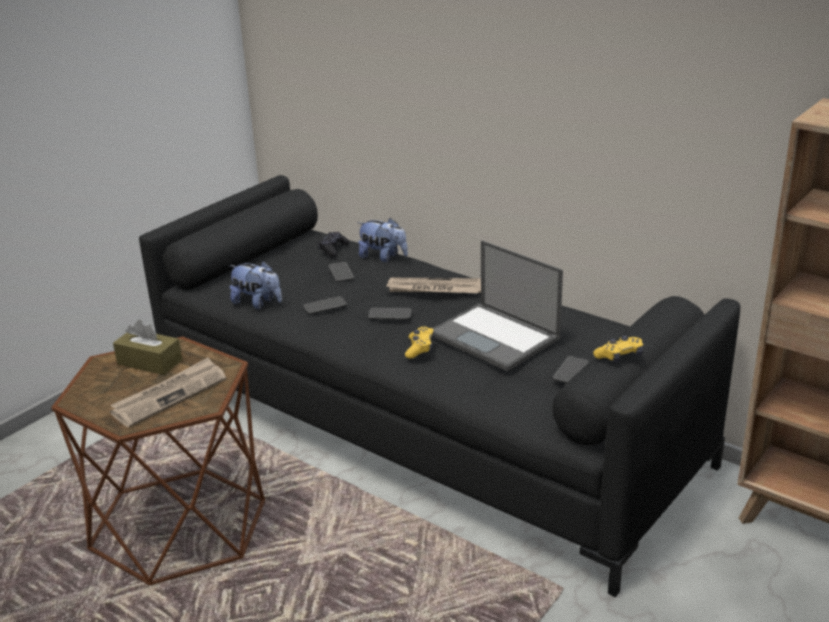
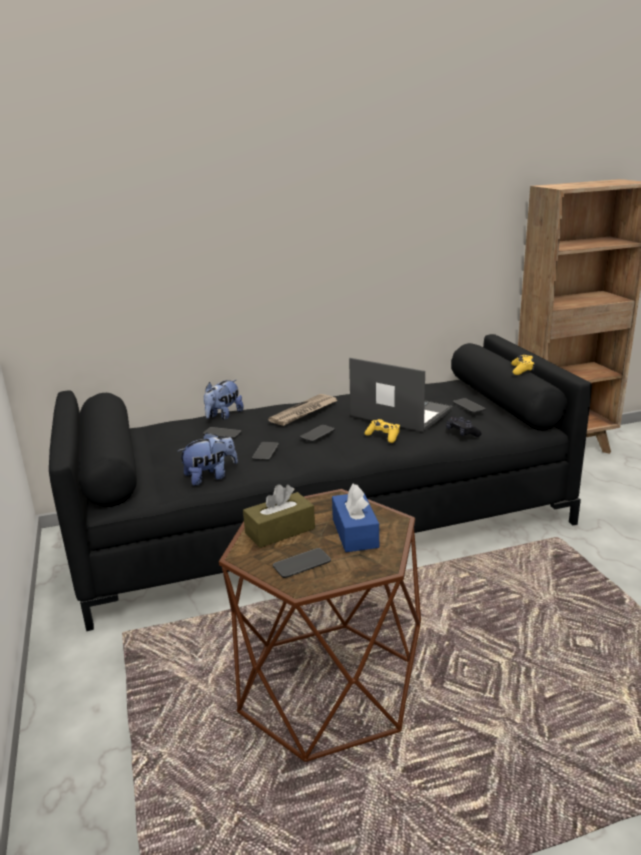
camera: 55 degrees left, 5 degrees down
(105, 390) = (302, 564): none -> phone
(170, 395) = (355, 533): newspaper -> blue tissue box
(333, 249) = (175, 427): black game controller -> black game controller (462, 432)
(383, 257) = (223, 416): plush toy -> plush toy turned 150 degrees clockwise
(496, 337) = (399, 412): laptop -> laptop turned 135 degrees counterclockwise

